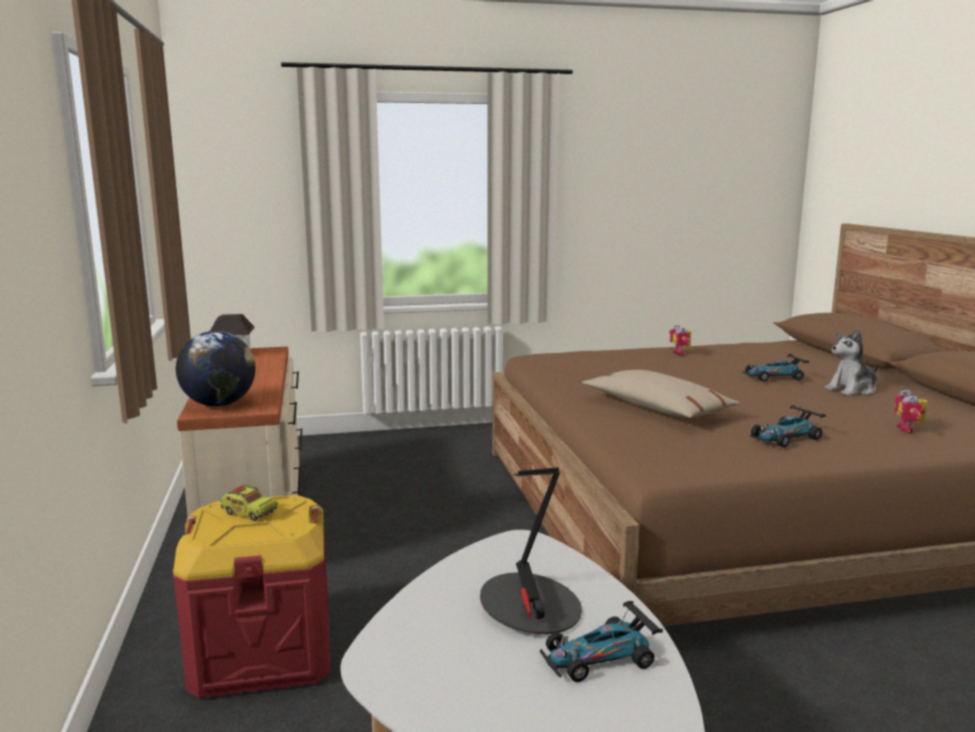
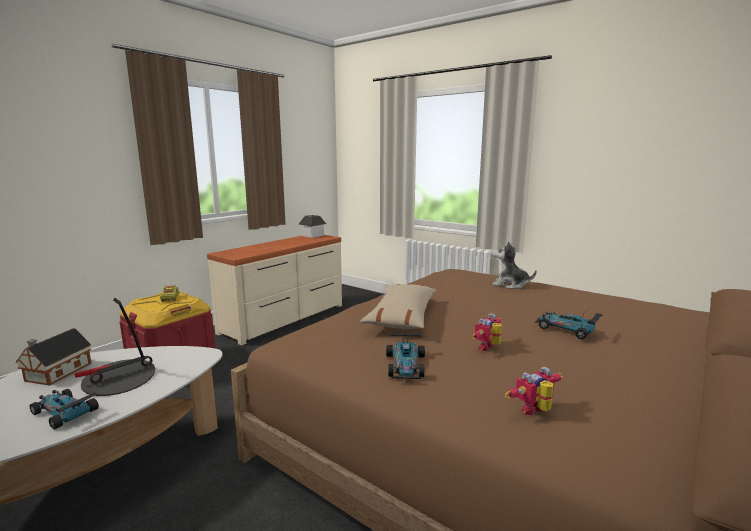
camera: 50 degrees right, 0 degrees up
(219, 404) = (234, 252): globe -> none
(426, 655) = (56, 373): none -> toy house
(681, 353) = (557, 293): toy robot -> toy robot (489, 348)
(785, 438) = (406, 365): toy car -> toy car turned 105 degrees counterclockwise
(852, 390) = (617, 365): plush toy -> plush toy (510, 285)

